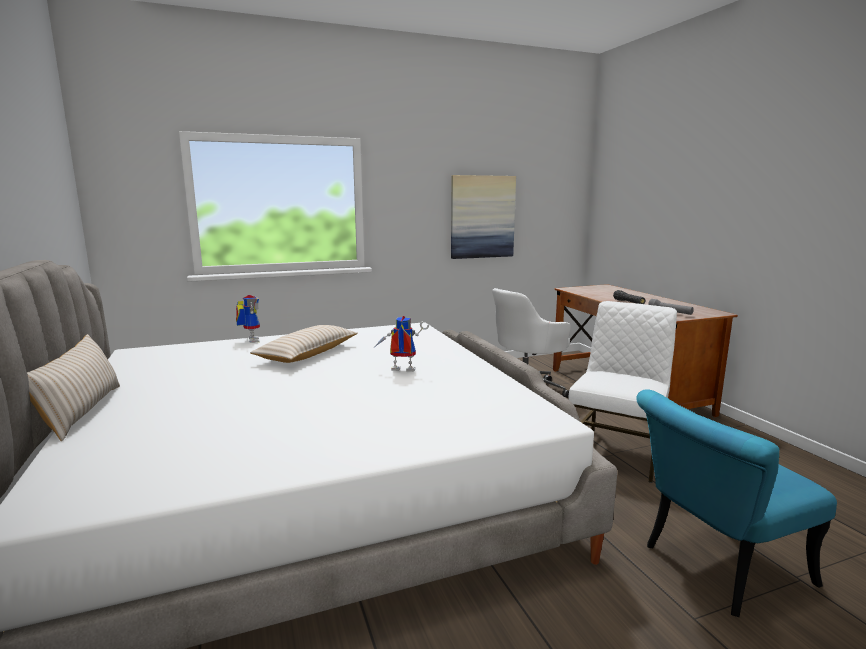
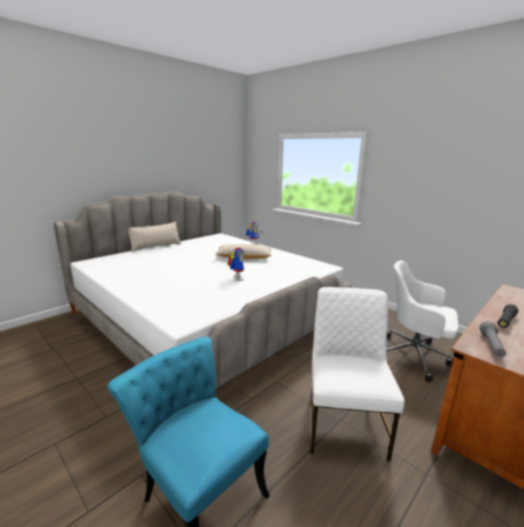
camera: 65 degrees right, 5 degrees up
(482, 217) = (464, 199): picture -> none
(617, 452) = (344, 423): white chair -> white chair turned 90 degrees counterclockwise

